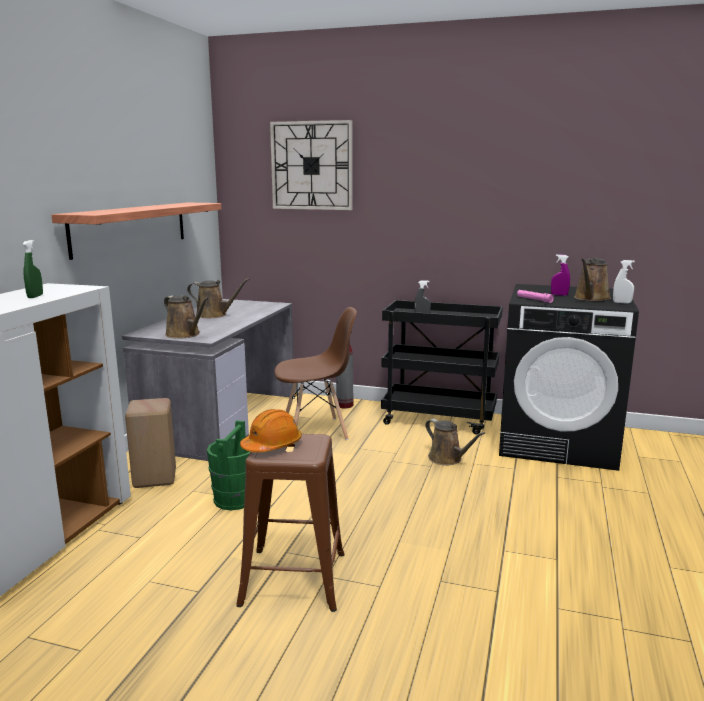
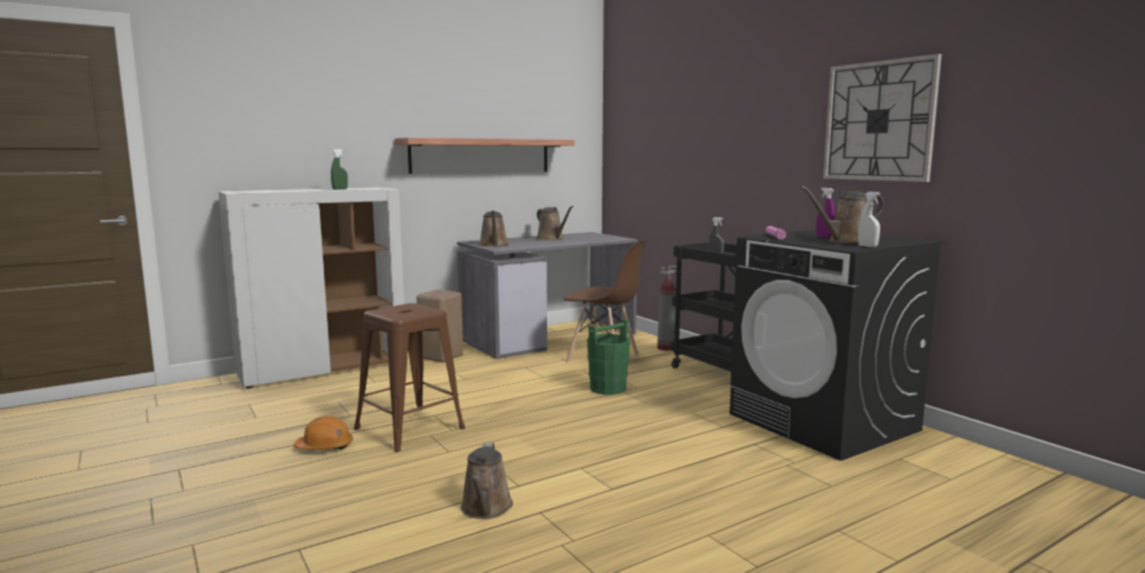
camera: 40 degrees right, 5 degrees down
(234, 499) = (463, 380): green bucket -> green bucket (608, 388)
(272, 445) = (397, 308): orange hard hat -> orange hard hat (325, 447)
(311, 165) = (663, 104): wall clock -> wall clock (879, 121)
(447, 459) = (673, 403): brown watering can -> brown watering can (486, 509)

